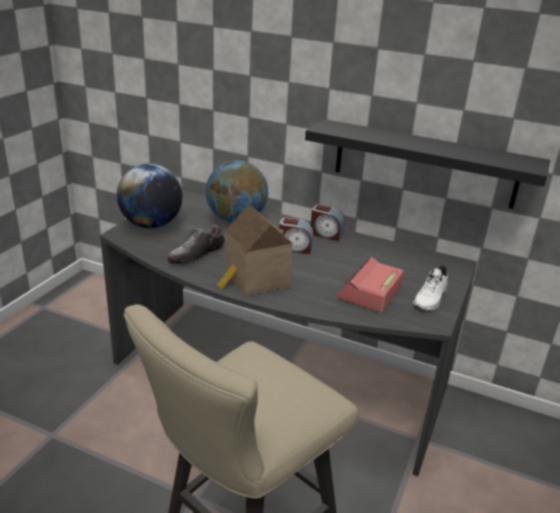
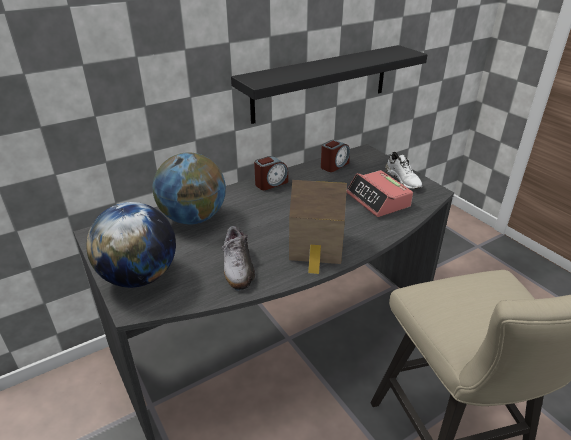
camera: 55 degrees left, 5 degrees up
(294, 248) = (279, 206): alarm clock -> alarm clock (334, 165)

